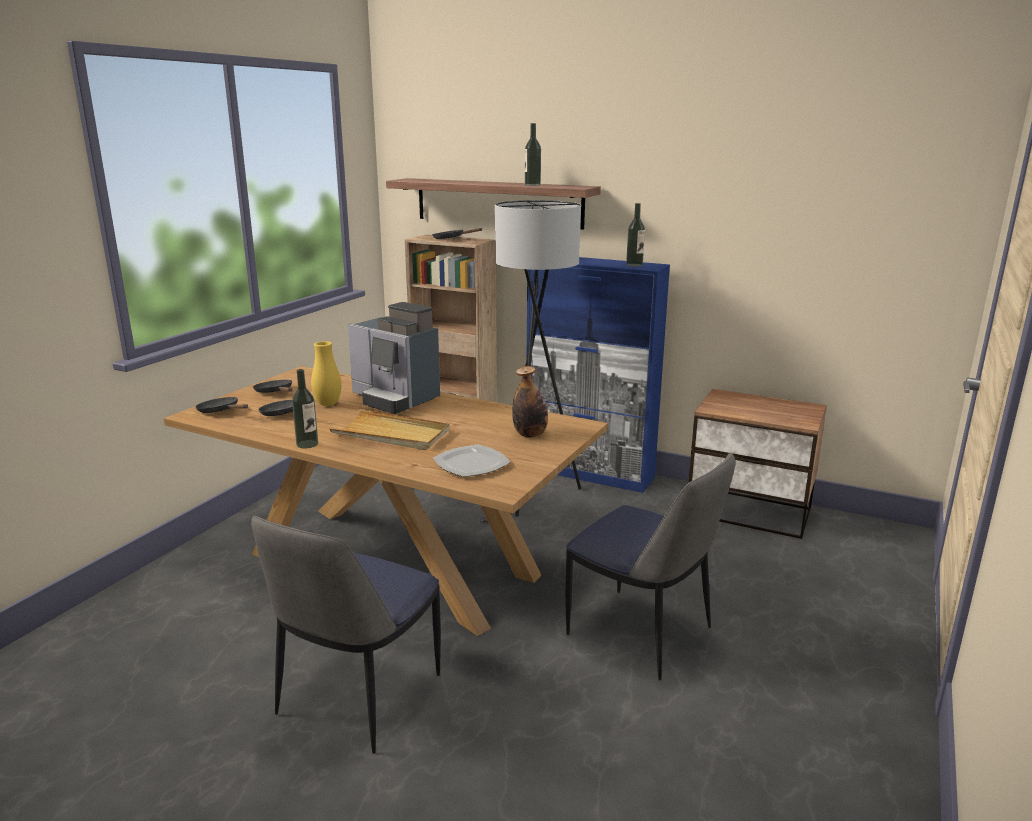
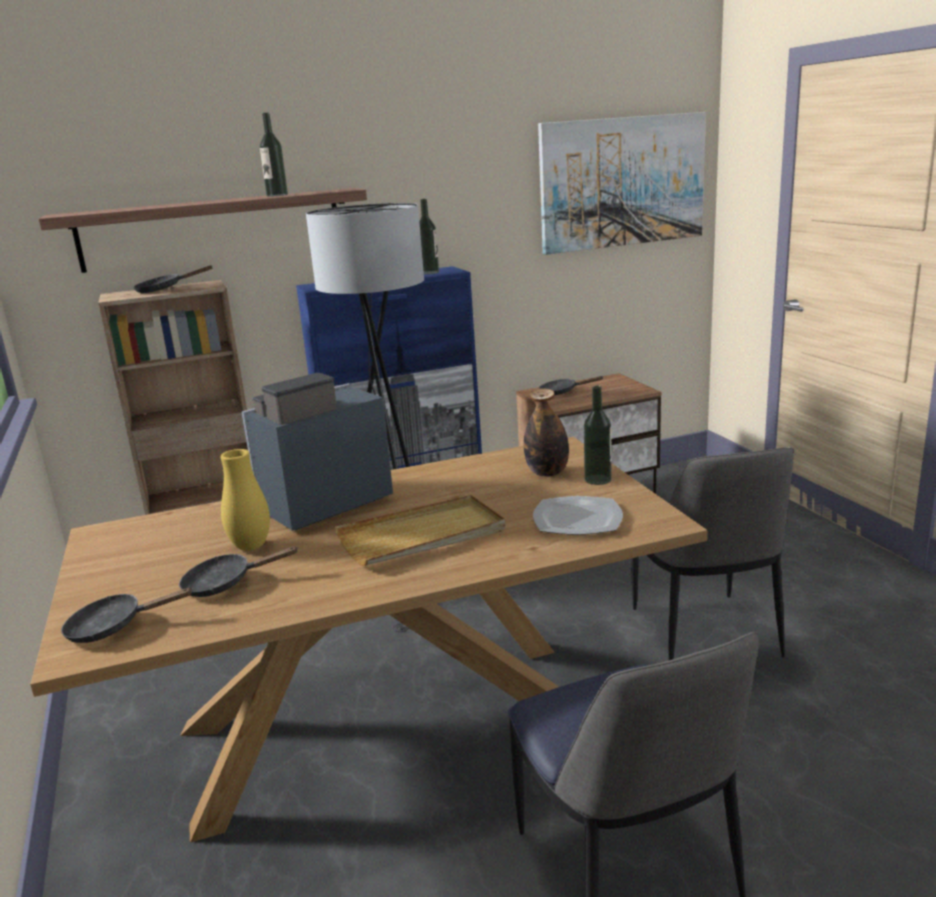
camera: 45 degrees left, 0 degrees up
(275, 392) = (130, 569): black frying pan -> black frying pan (562, 392)
(307, 444) = (359, 594): bottle -> bottle (598, 479)
(395, 399) = (318, 505): coffee machine -> coffee machine turned 150 degrees clockwise
(642, 634) = (705, 635): chair -> chair turned 90 degrees clockwise
(866, 215) = (622, 182): none -> picture

